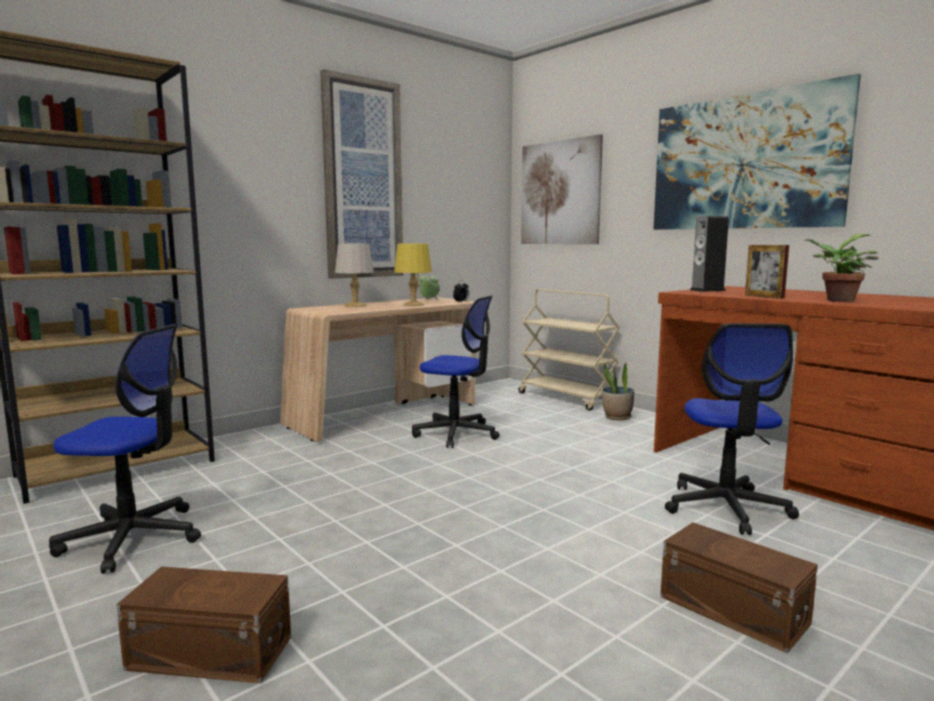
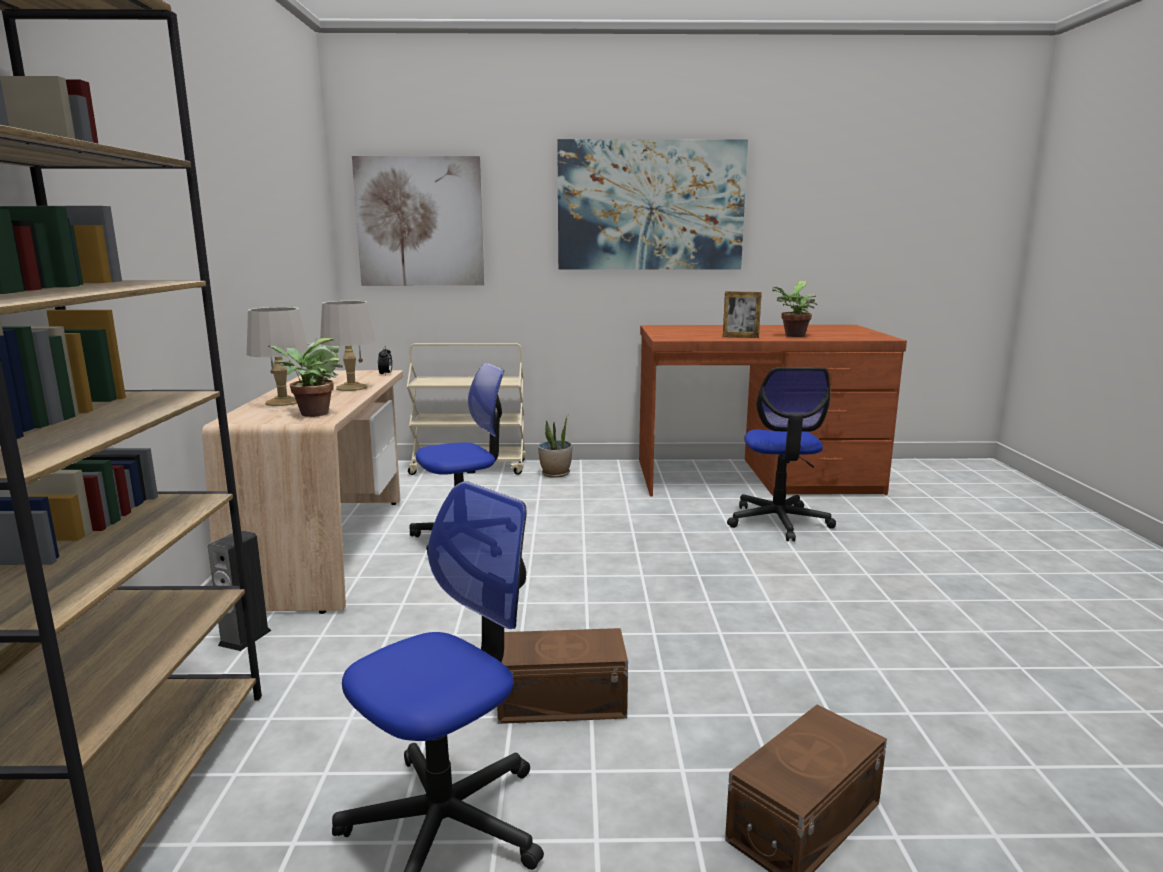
camera: 50 degrees left, 5 degrees up
(340, 310) = (310, 414): none -> potted plant
(362, 180) = (233, 205): picture -> none
(413, 304) = (351, 387): yellow table lamp -> grey table lamp
(707, 290) = (669, 333): speaker -> speaker (245, 638)
(726, 508) = (778, 522): office chair -> office chair turned 45 degrees clockwise
(732, 608) = (912, 583): brown storage box -> brown storage box (559, 700)

